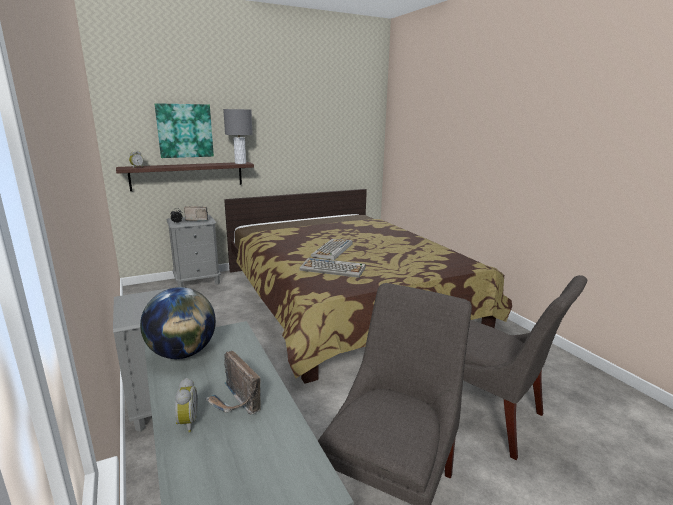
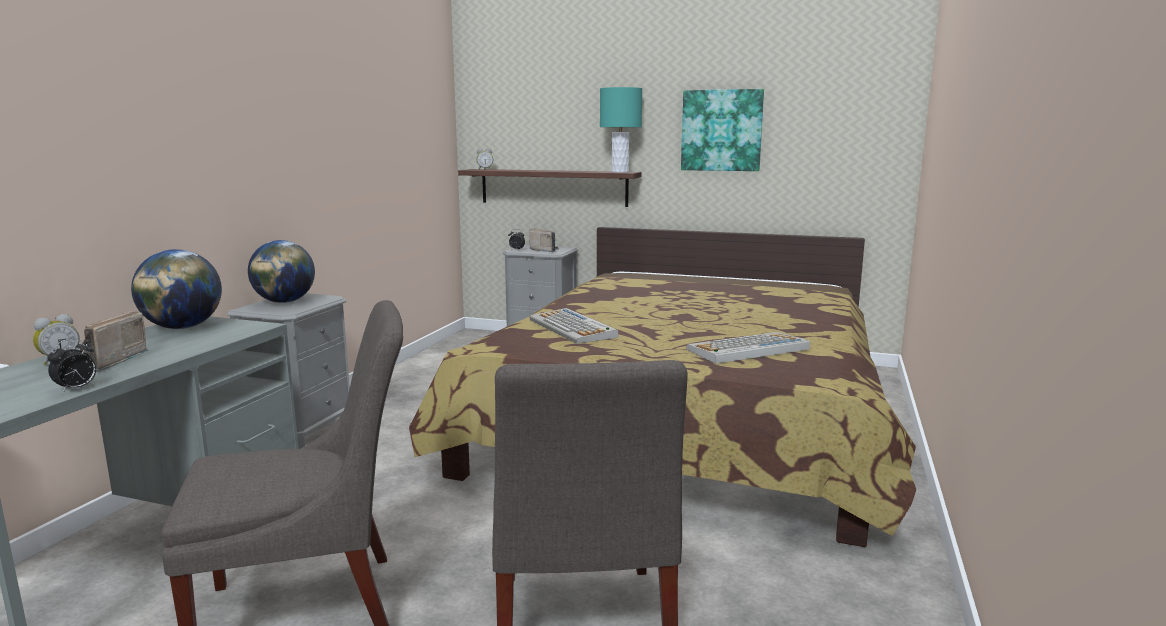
camera: 45 degrees right, 5 degrees down
(138, 306) = (284, 302): none -> globe
(185, 131) = (555, 122): picture -> picture (721, 130)
(240, 163) = (620, 172): grey table lamp -> turquoise table lamp
(294, 429) = (76, 389): none -> alarm clock
(332, 250) = (635, 311): keyboard -> keyboard (747, 349)

